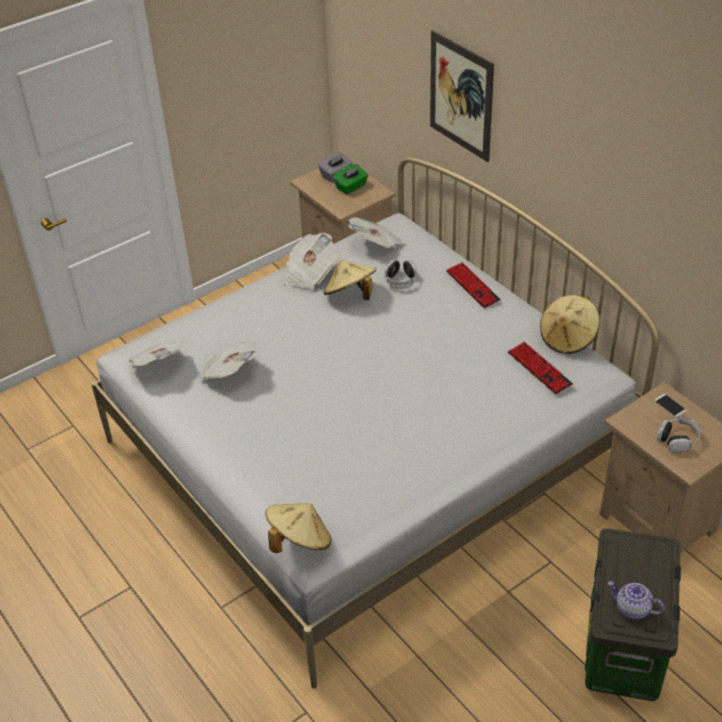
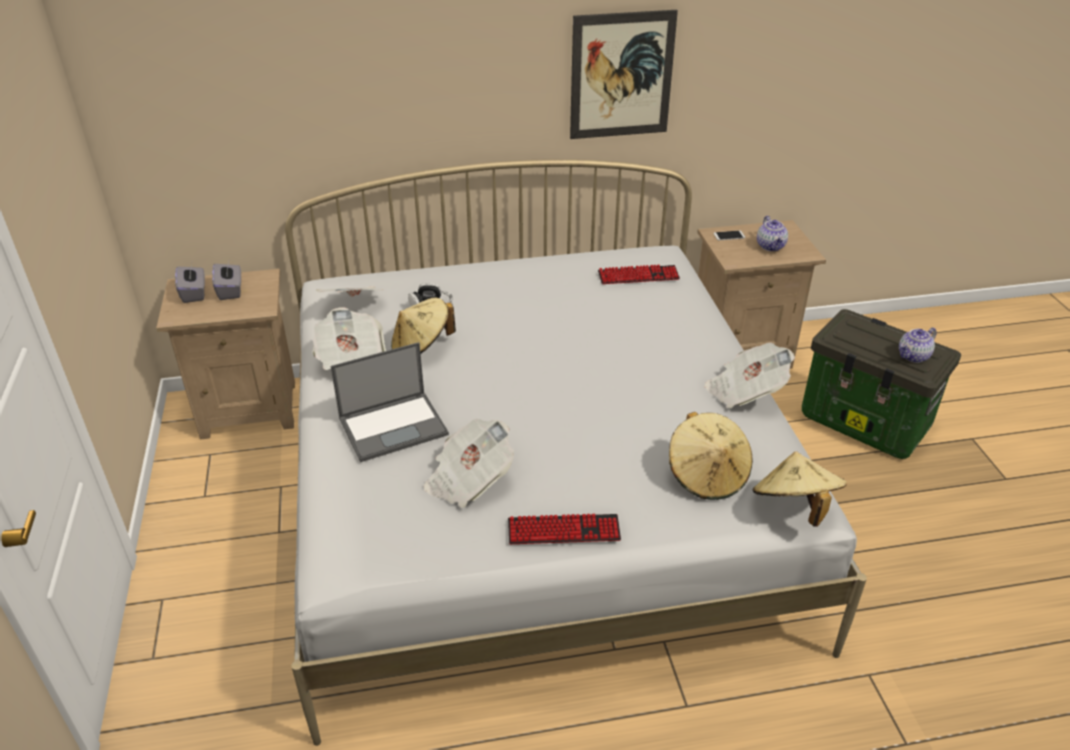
camera: 65 degrees left, 5 degrees down
(158, 364) = (393, 543): newspaper -> newspaper (745, 391)
(259, 319) = (394, 426): none -> laptop
(351, 187) = (230, 291): green tissue box -> grey tissue box
(461, 96) = (370, 80): picture -> picture (621, 76)
(472, 286) = (486, 271): keyboard -> keyboard (563, 531)
(568, 338) = (608, 249): beige hat -> beige hat (707, 475)
(677, 439) = (771, 246): headphones -> teapot

